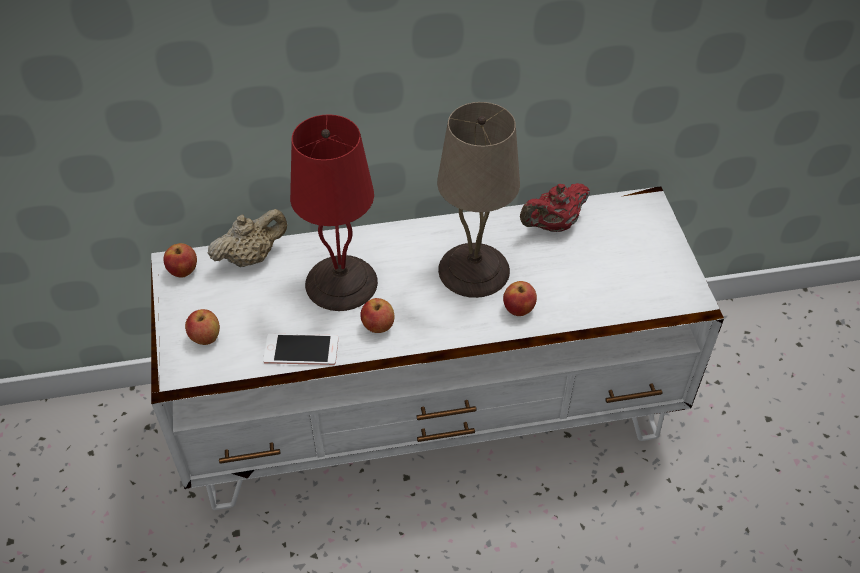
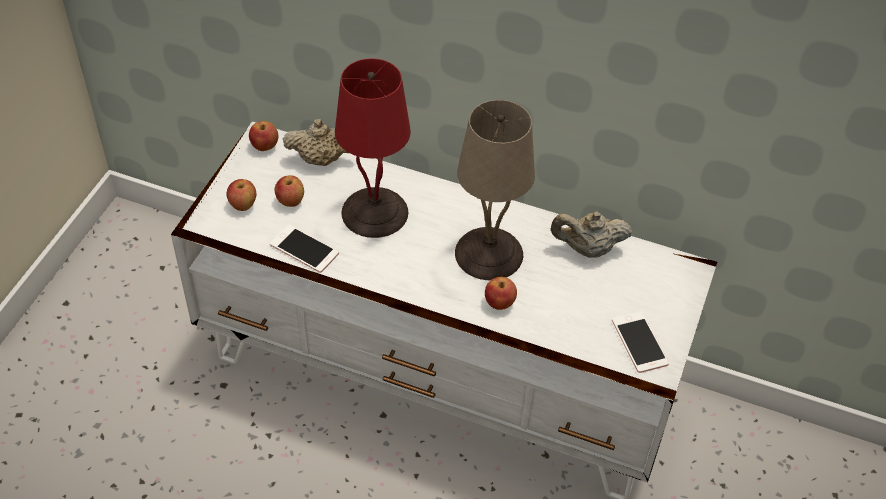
camera: 30 degrees right, 0 degrees up
(378, 326) = (376, 260): apple -> apple (290, 201)
(553, 225) = (587, 249): red teapot -> beige teapot
(658, 283) = (639, 342): none -> phone

